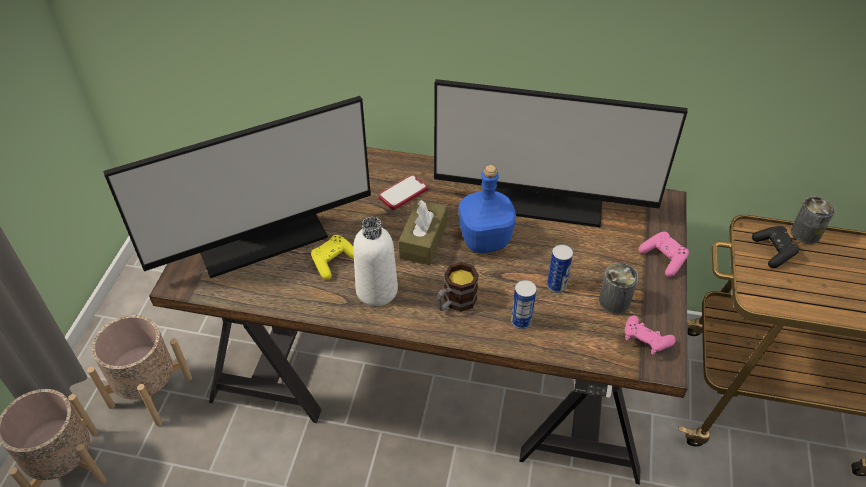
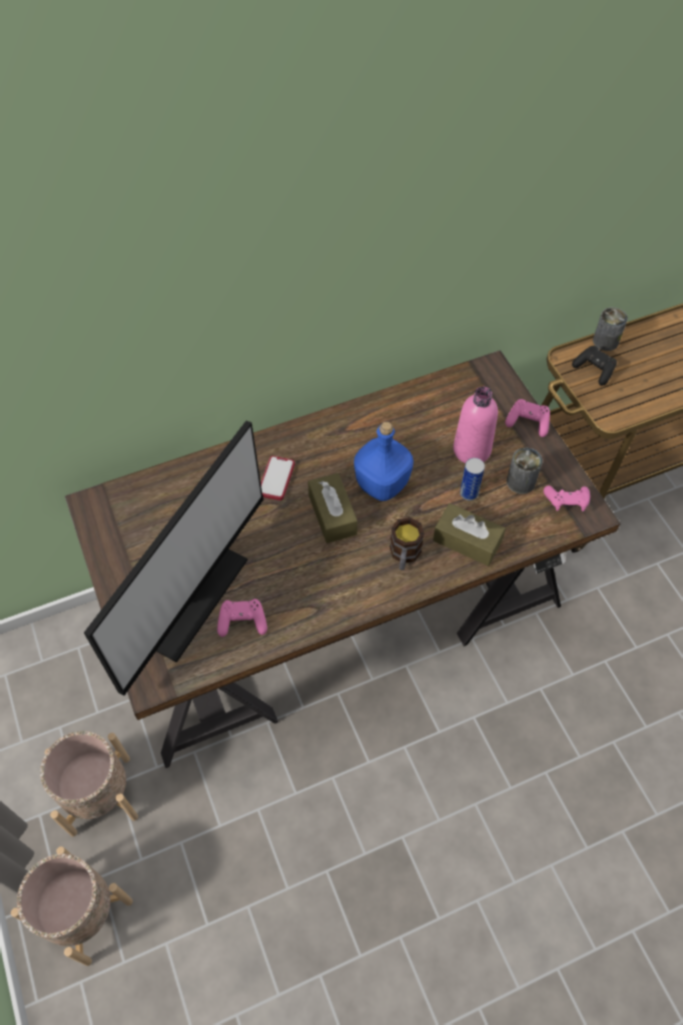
camera: 35 degrees left, 10 degrees up
(283, 278) = (242, 621): none -> pink game controller
(334, 262) = (273, 579): yellow game controller -> none
(377, 290) = (333, 583): white bottle -> none
(521, 321) = (467, 541): can -> brown tissue box
(544, 197) = (397, 416): monitor -> none
(589, 254) = (471, 450): none -> pink bottle

